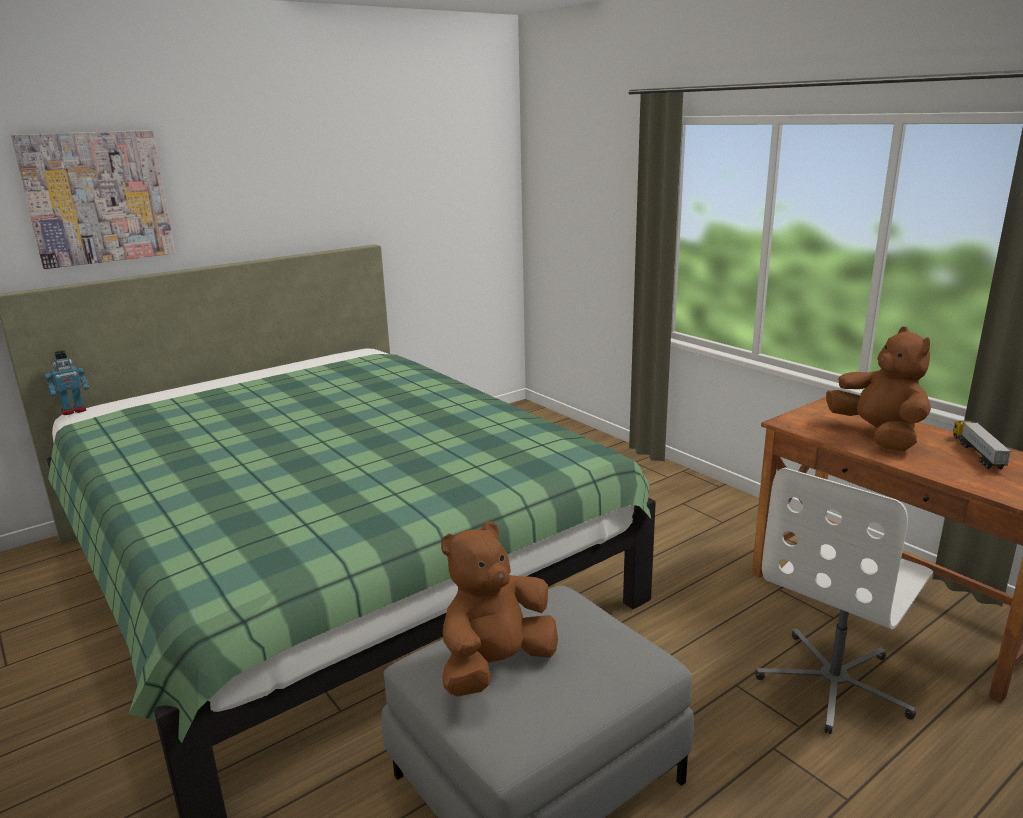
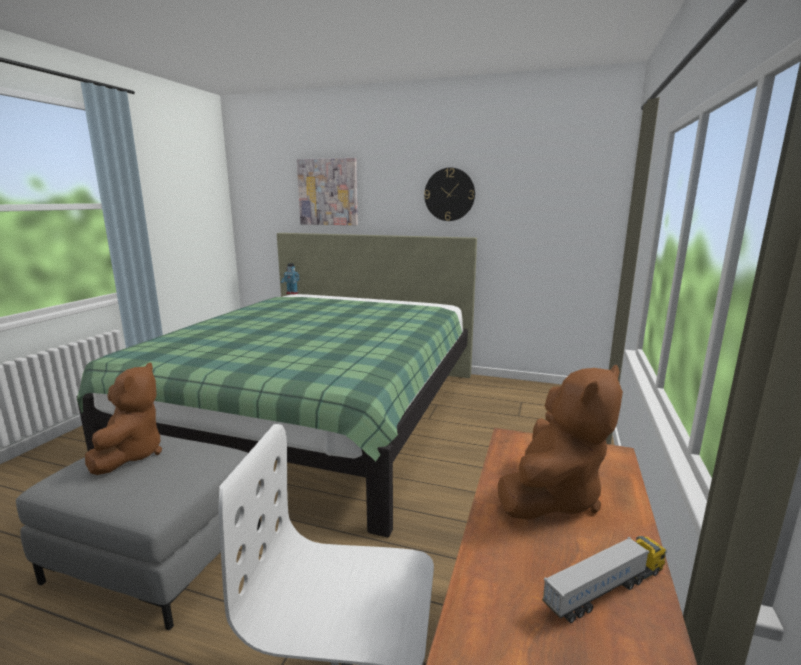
camera: 55 degrees right, 5 degrees down
(324, 185) = (449, 194): none -> wall clock
(496, 665) = (131, 455): brown plush toy -> brown plush toy turned 75 degrees clockwise

